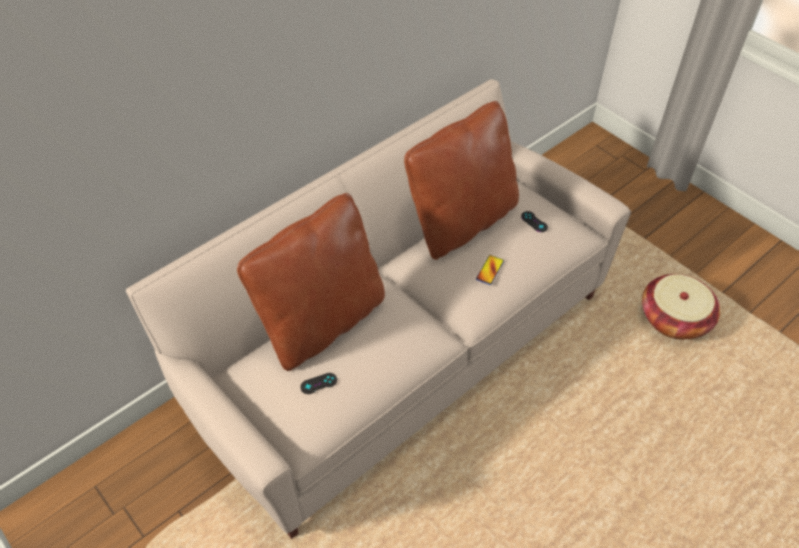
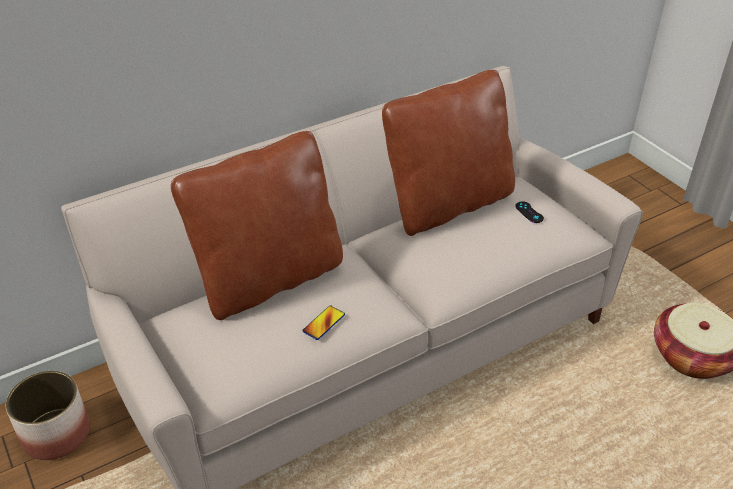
camera: 10 degrees right, 10 degrees down
(144, 476) = (56, 434): none -> planter
(318, 383) = (248, 336): black game controller -> none
(490, 270) = (468, 252): phone -> phone (324, 323)

